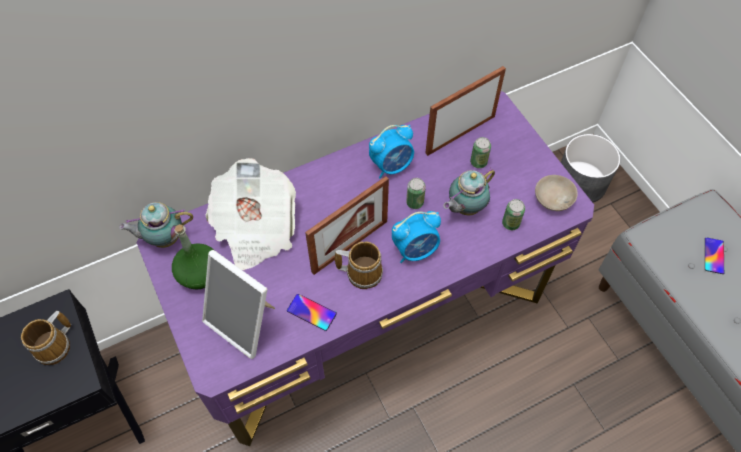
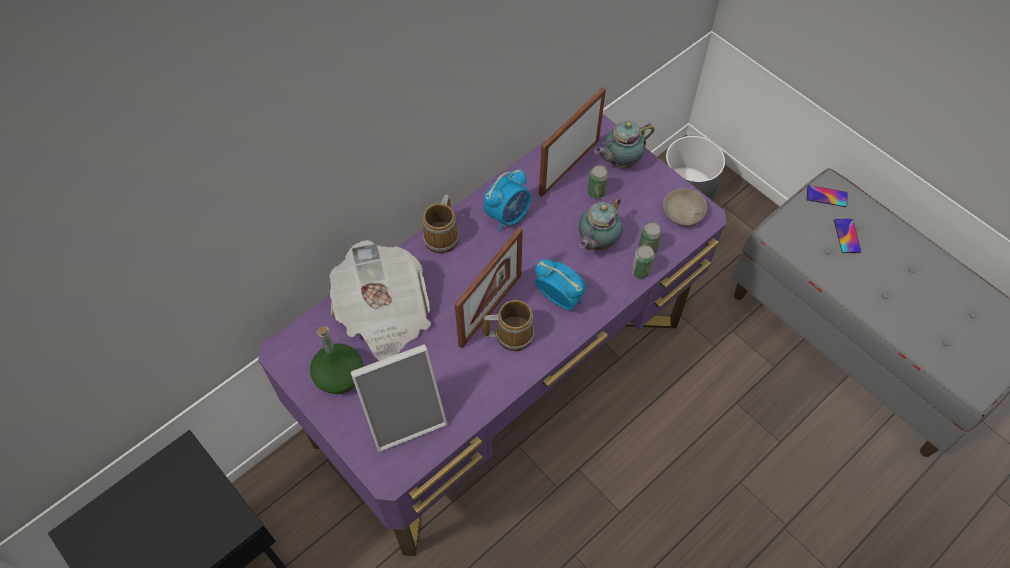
camera: 15 degrees left, 0 degrees up
(55, 346) = (196, 494): mug -> mug (443, 236)
(164, 238) = (287, 348): teapot -> teapot (620, 162)
(244, 322) = (405, 415): picture frame -> picture frame turned 45 degrees counterclockwise
(311, 312) = (472, 387): phone -> phone (826, 196)
(414, 202) = (543, 249): can -> can (640, 271)
(415, 250) = (559, 298): alarm clock -> alarm clock turned 105 degrees counterclockwise

